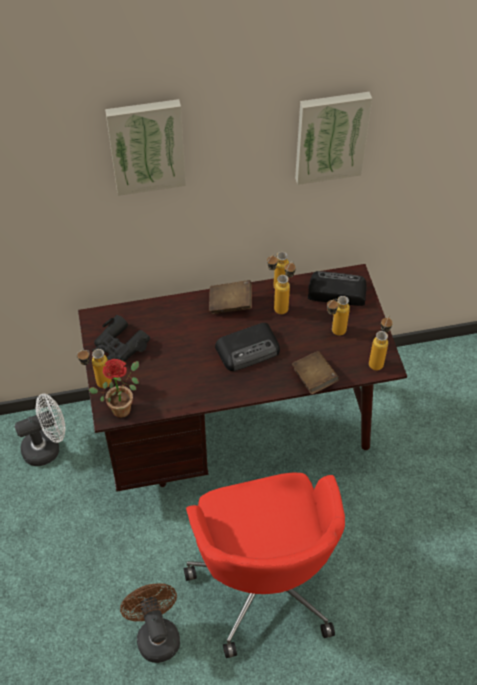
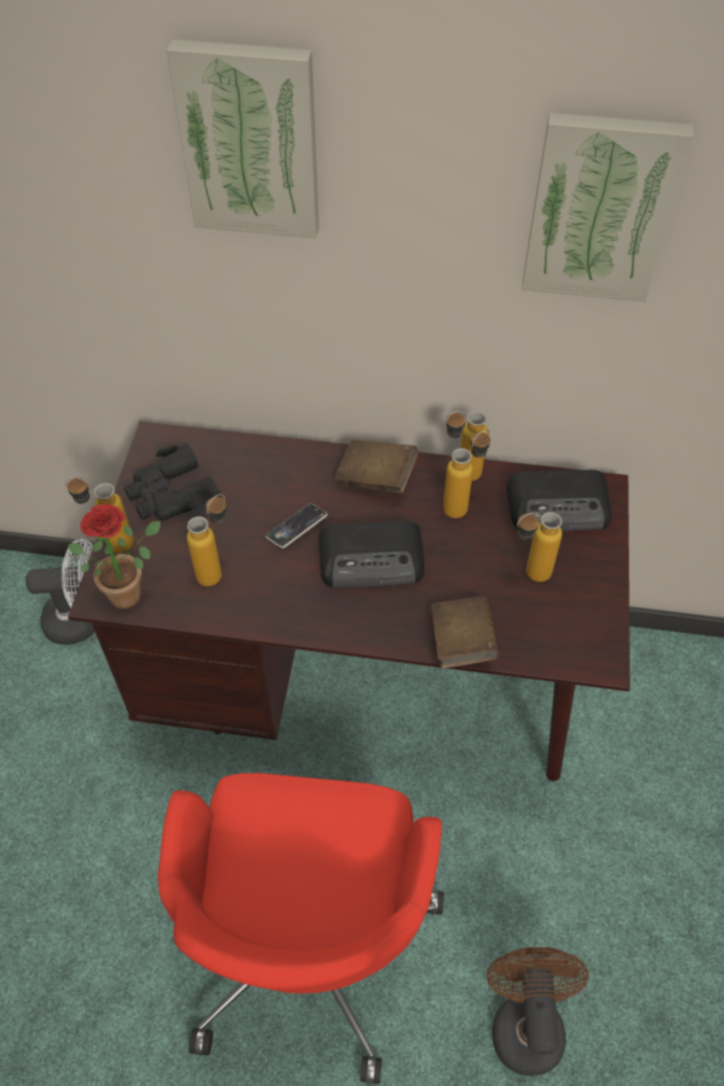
camera: 20 degrees right, 0 degrees up
(156, 634) = (104, 967): brown fan -> brown fan (525, 1021)
(199, 344) = (296, 528): none -> phone
(336, 291) = (559, 506): radio -> radio turned 150 degrees clockwise
(377, 360) = (587, 644): bottle -> bottle (217, 569)

